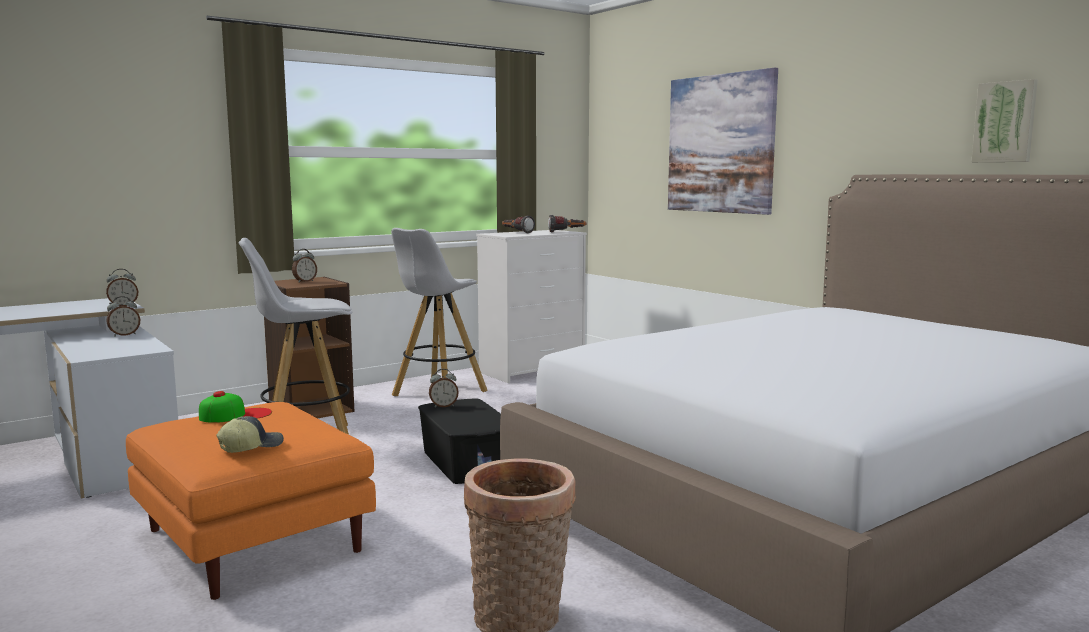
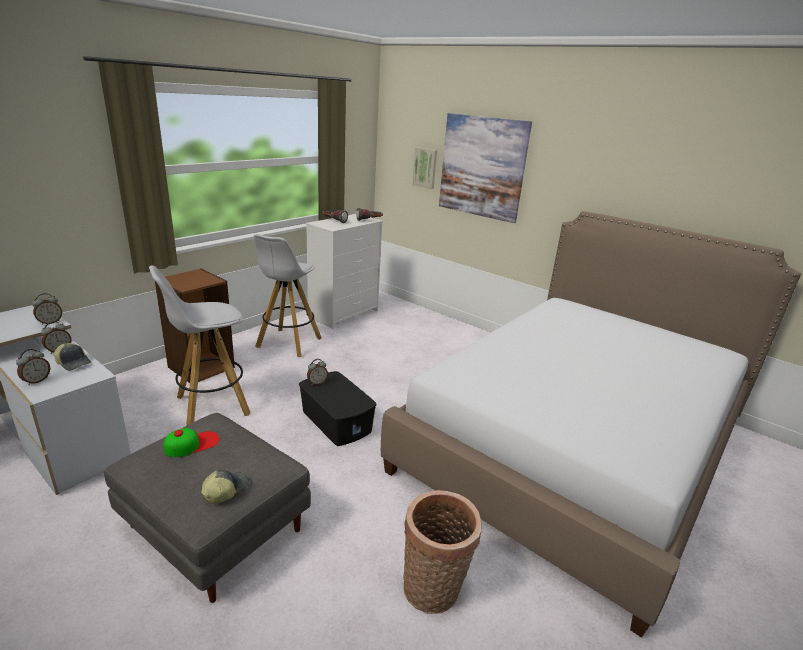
camera: 15 degrees left, 15 degrees up
(134, 342) = (74, 362): none -> cap
(250, 539) = (214, 527): orange ottoman -> grey ottoman
(304, 281) = (190, 278): alarm clock -> alarm clock (36, 381)
(1005, 122) = (689, 193): picture -> picture (425, 168)

